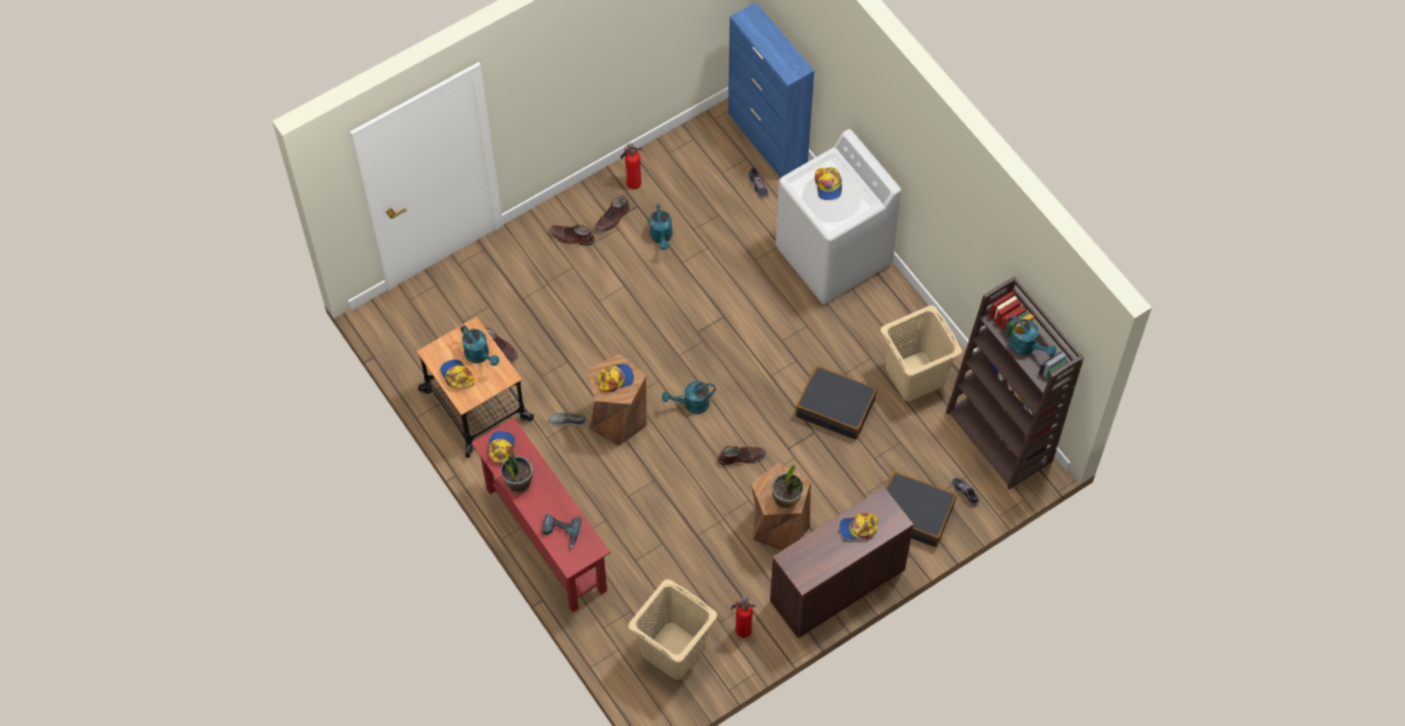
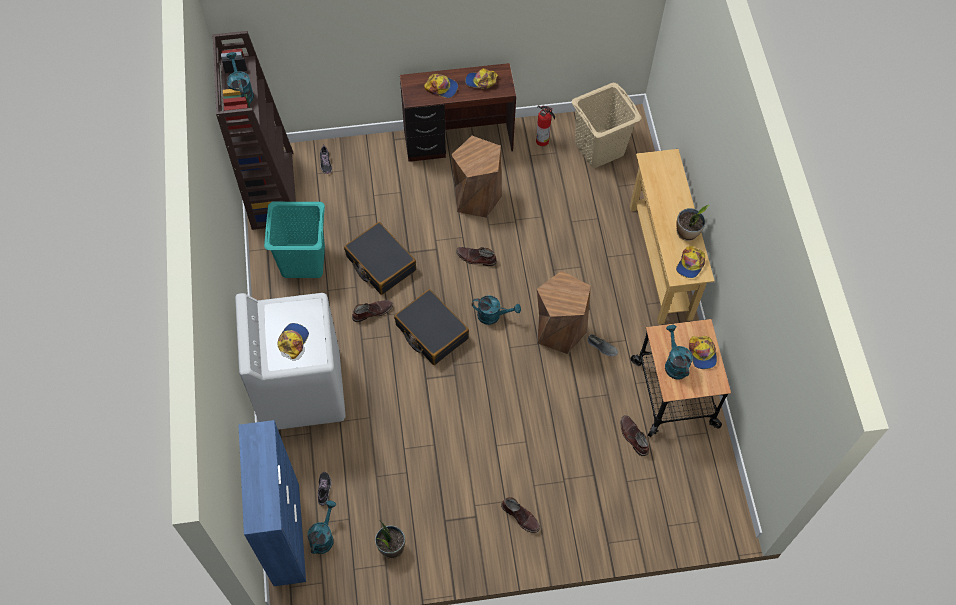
camera: 155 degrees left, 0 degrees up
(545, 540) = (661, 261): red console table -> beige console table
(561, 532) = (668, 182): power drill -> none
(612, 218) = (474, 518): brown boot -> brown boot (372, 311)
(615, 379) = (564, 296): cap -> cap (481, 81)
(632, 183) = (437, 547): fire extinguisher -> none
(662, 237) = (439, 477): turquoise watering can -> turquoise watering can (323, 536)
(786, 498) = (476, 149): potted plant -> potted plant (391, 547)
(913, 514) = (372, 164): black suitcase -> black suitcase (431, 332)
(915, 376) = (303, 260): beige laundry basket -> turquoise laundry basket

